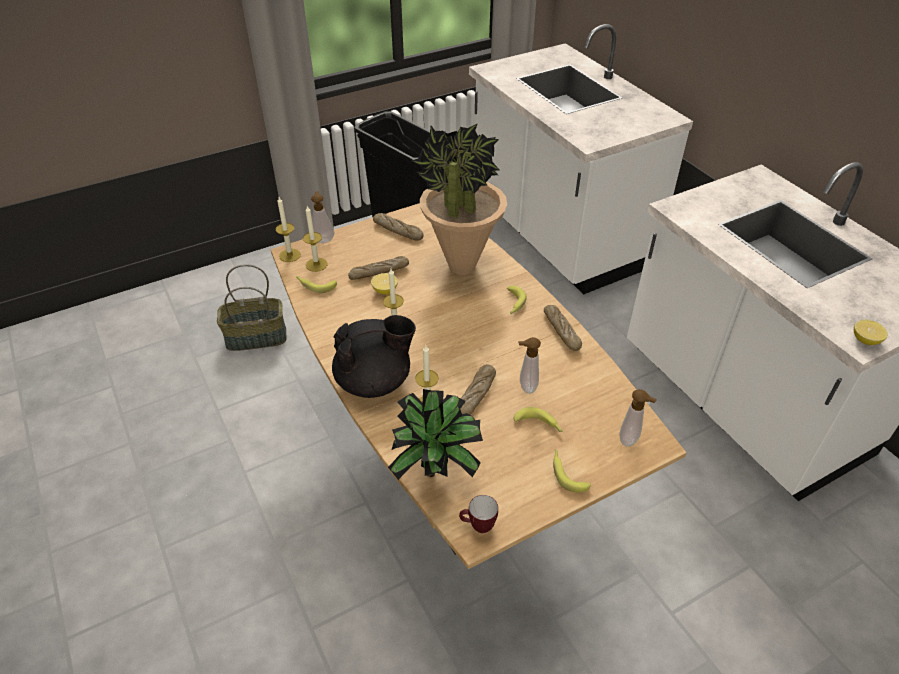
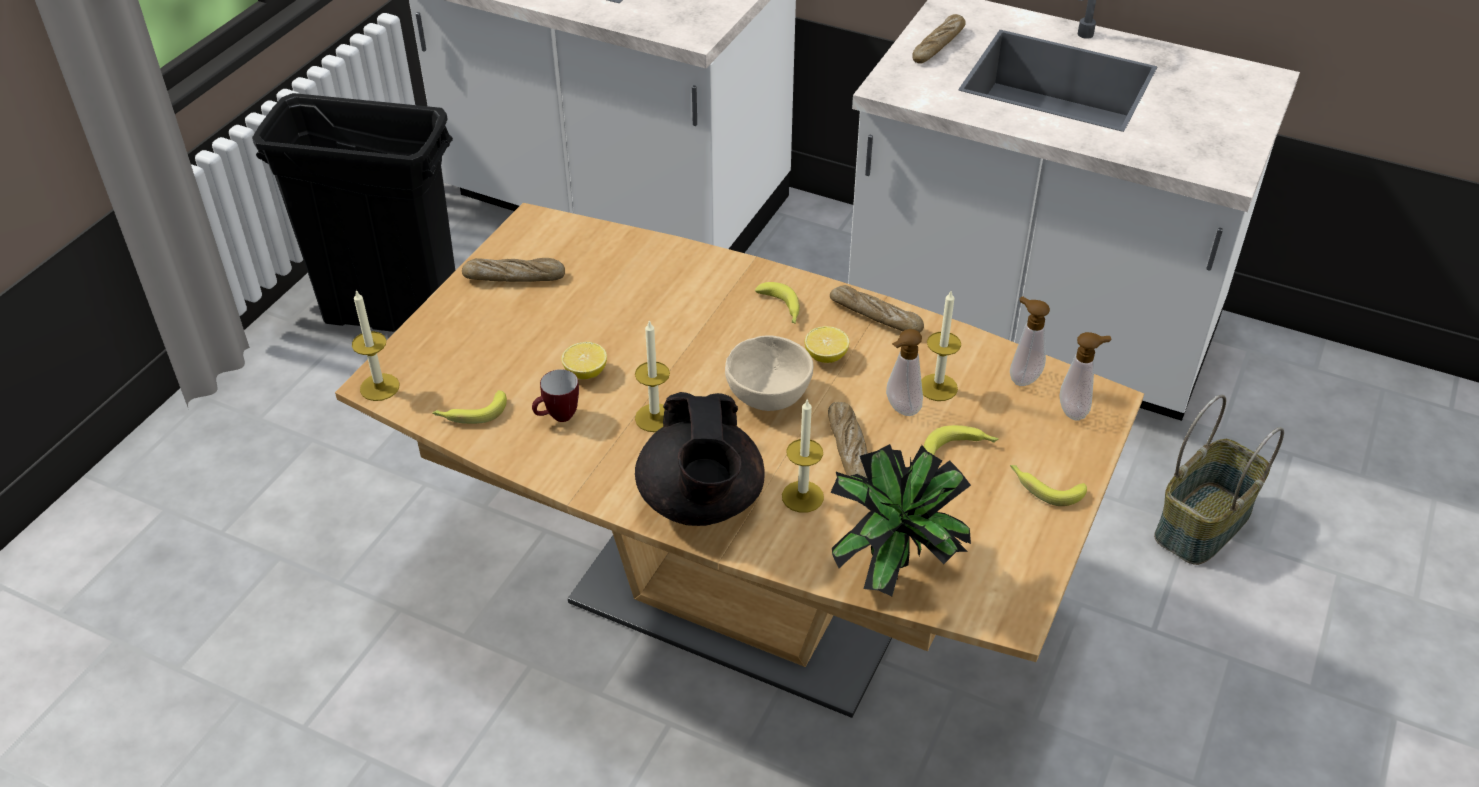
camera: 35 degrees left, 0 degrees up
(255, 338) = (264, 583): basket -> basket (1204, 525)
(316, 264) = (439, 382): candle -> candle (938, 387)
(323, 239) = (409, 340): soap dispenser -> soap dispenser (1022, 377)
(375, 381) = (701, 502): black teapot -> black teapot turned 135 degrees clockwise
(379, 272) = (549, 351): bread -> bread (938, 46)
(461, 266) = (660, 289): potted plant -> none
(462, 345) = (768, 396): none -> beige bowl
(478, 527) = (1007, 606): mug -> mug (558, 418)
(865, 340) = (1231, 168): lemon -> lemon (826, 356)

